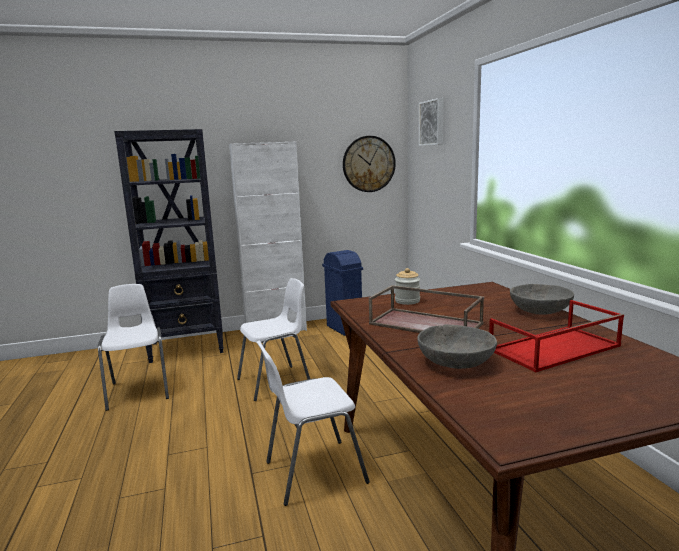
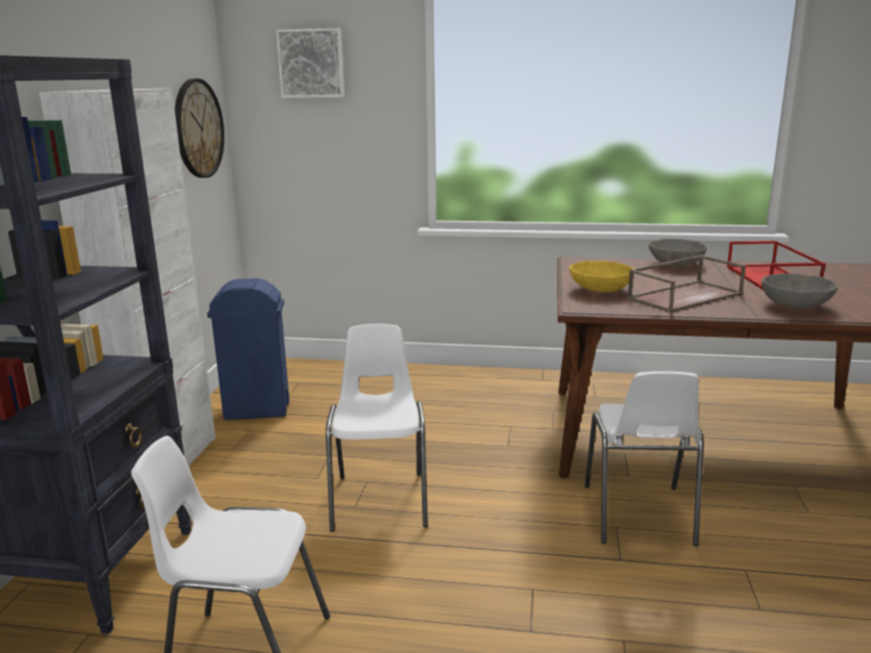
camera: 65 degrees left, 5 degrees up
(407, 301) = (600, 289): jar -> yellow bowl

